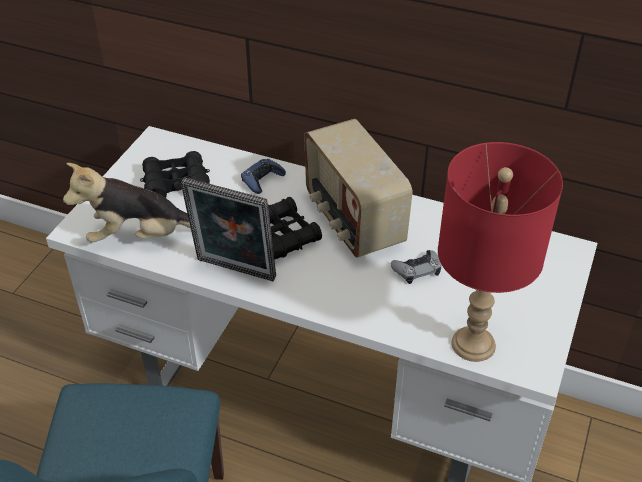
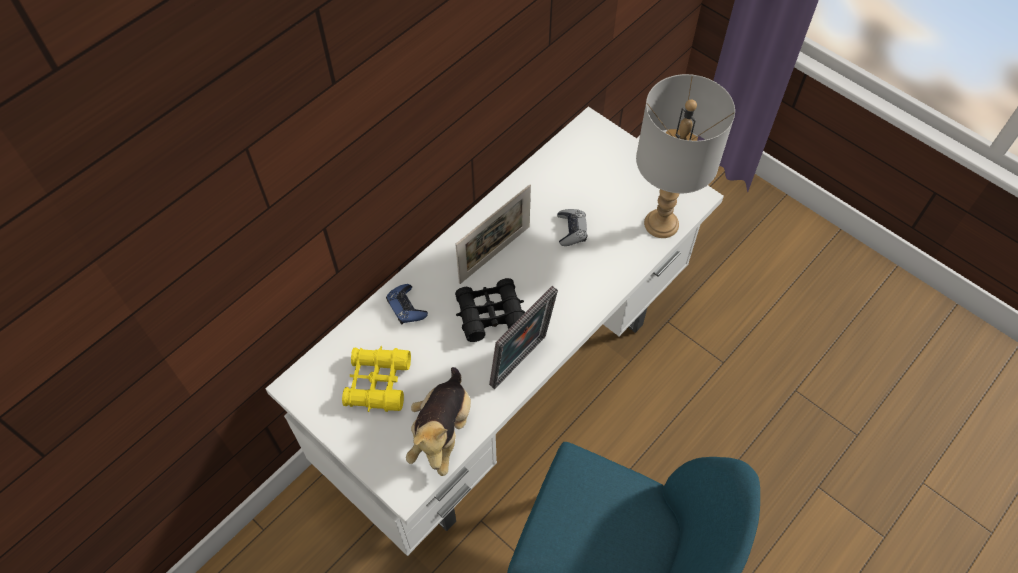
camera: 70 degrees left, 15 degrees up
(176, 184) = (377, 383): black binoculars -> yellow binoculars
(352, 220) = (494, 254): radio -> picture frame
(474, 344) = (662, 223): red table lamp -> grey table lamp

